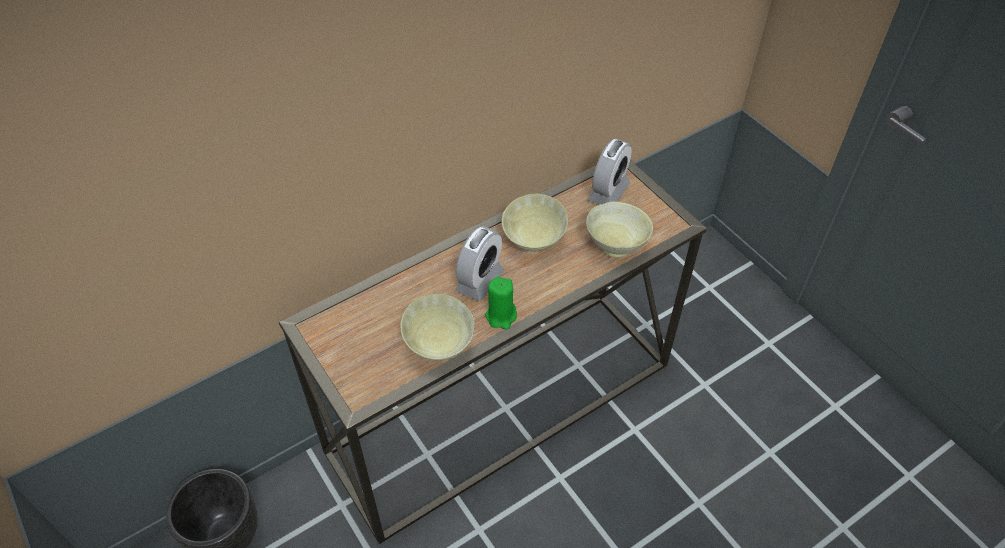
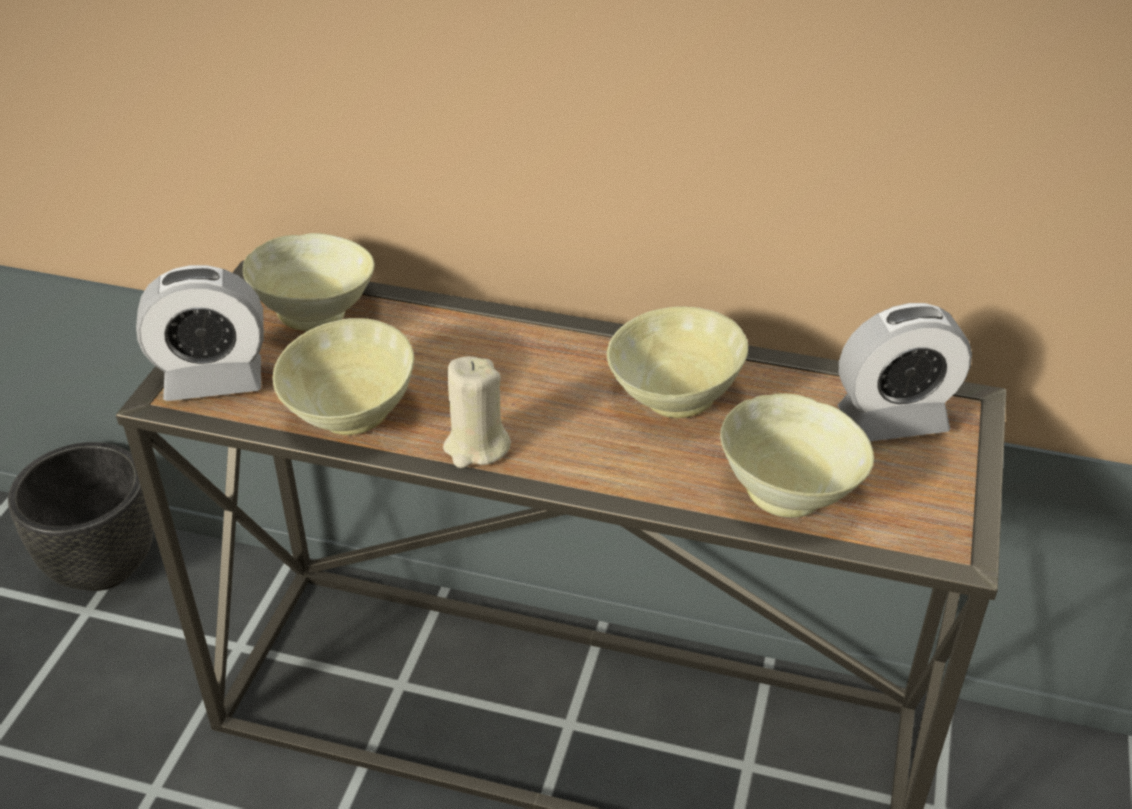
camera: 50 degrees right, 10 degrees down
(355, 317) = (317, 313): none -> beige bowl
(479, 281) = (521, 388): alarm clock -> alarm clock (213, 380)
(501, 316) = (476, 447): green candle -> beige candle

